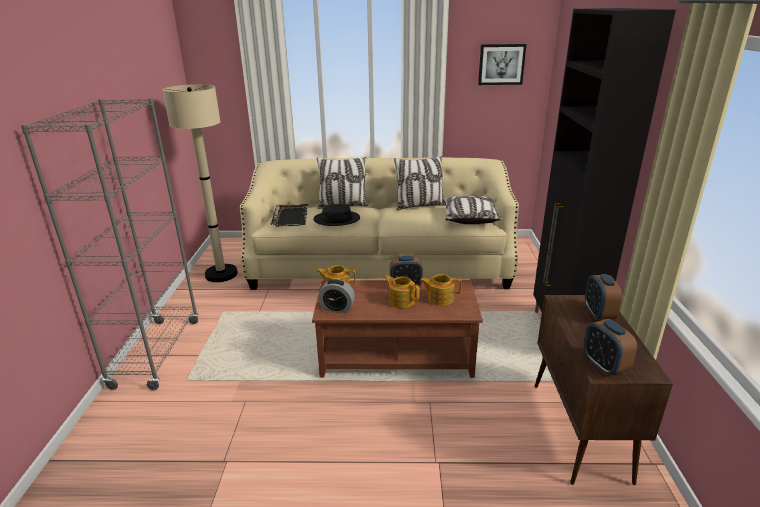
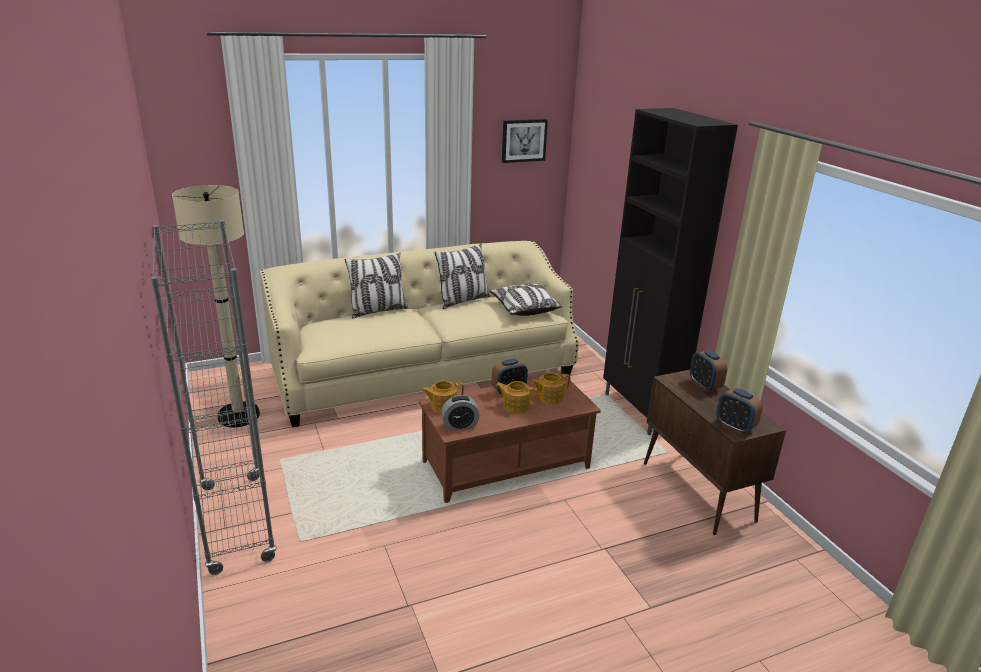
camera: 25 degrees left, 0 degrees up
(290, 216) = (330, 332): black tray -> none
(336, 219) = (387, 328): black hat -> none

